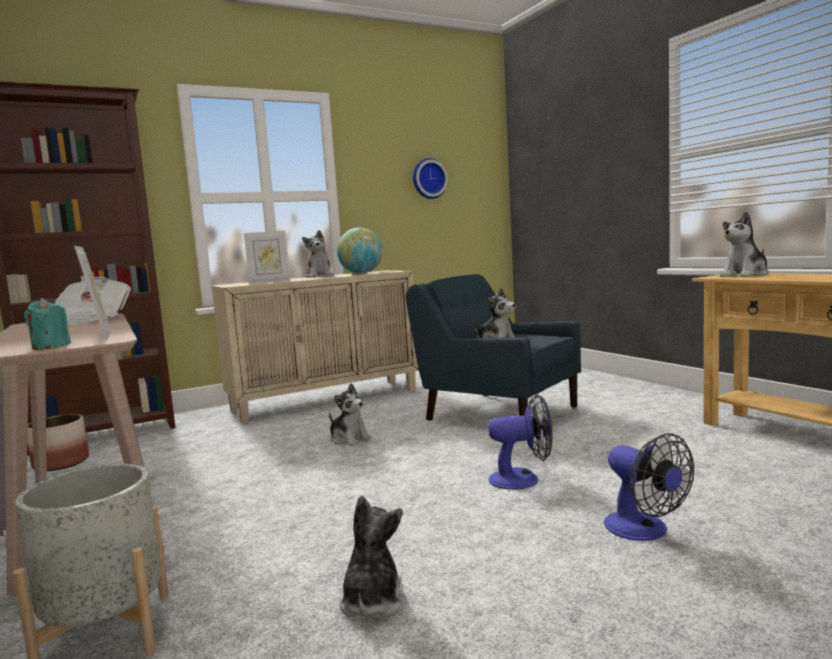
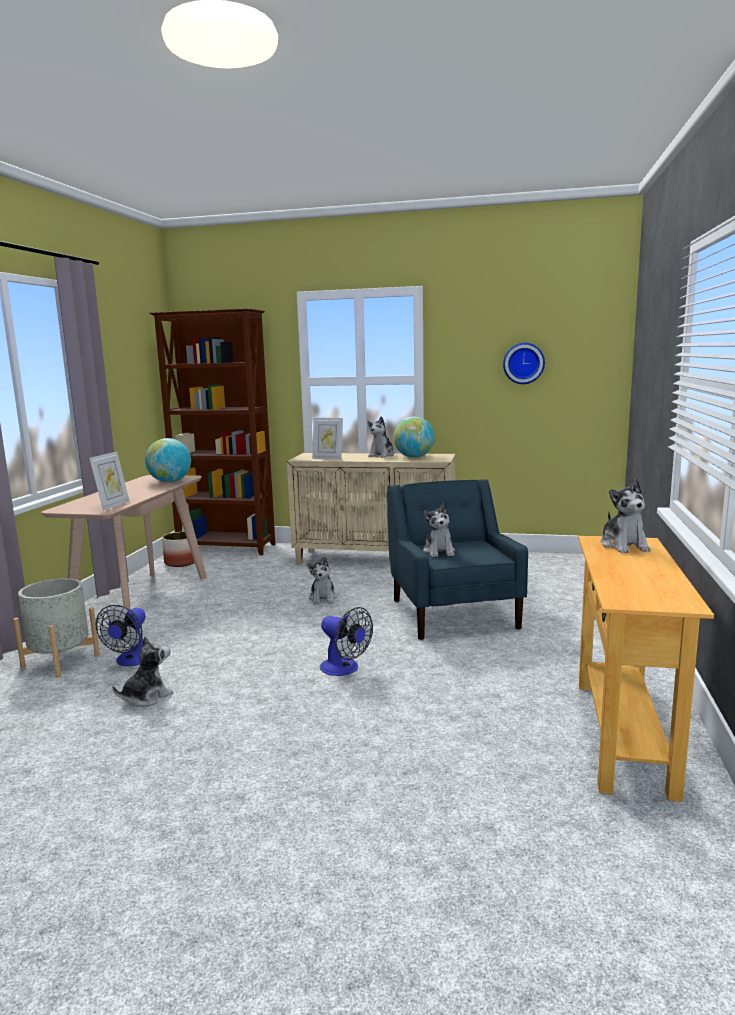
camera: 40 degrees right, 5 degrees up
(51, 346) = (80, 509): turquoise candle -> none
(94, 320) = (170, 482): newspaper -> globe
(644, 531) = (323, 731): fan -> fan (131, 661)
(745, 275) = (624, 546): plush toy -> plush toy turned 105 degrees counterclockwise

